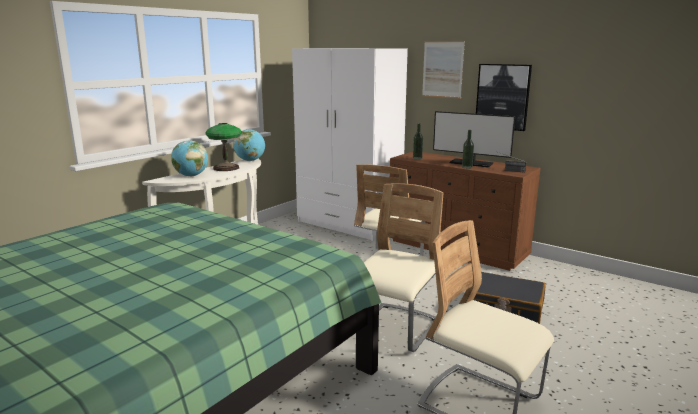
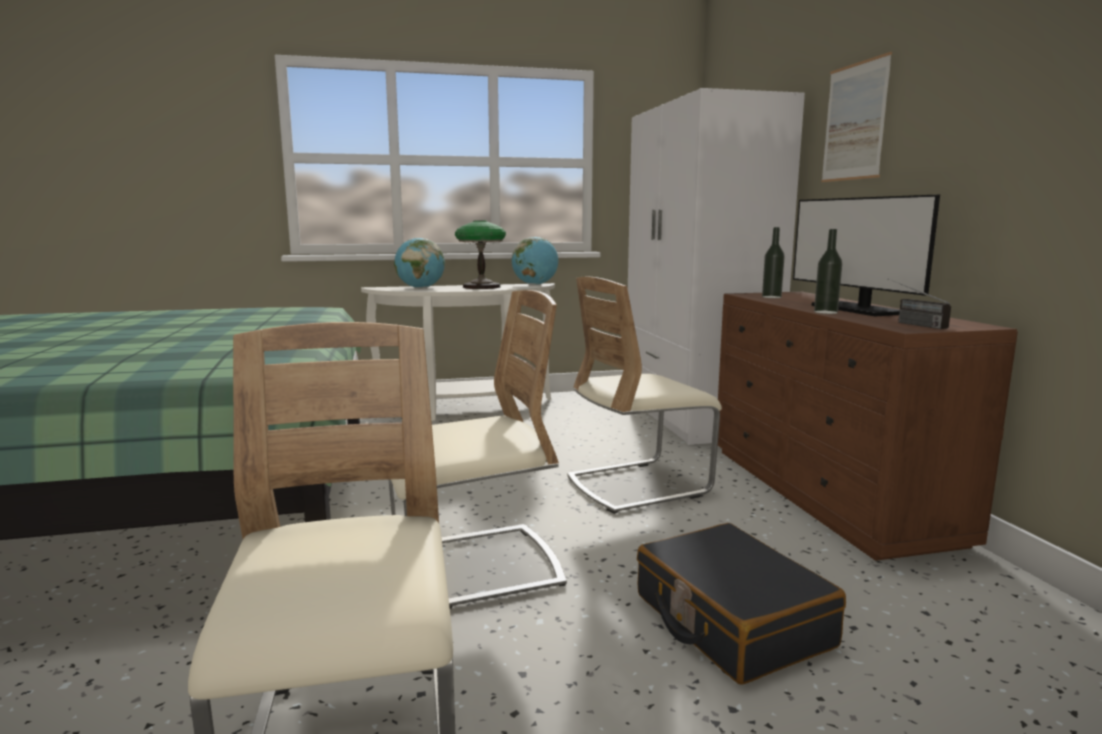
camera: 40 degrees right, 5 degrees down
(502, 96) = (952, 161): picture -> none

